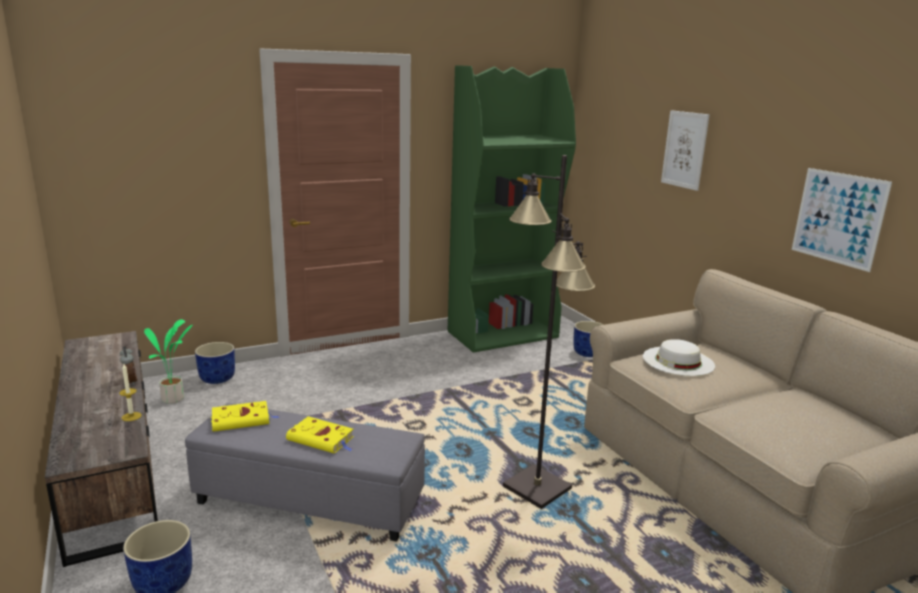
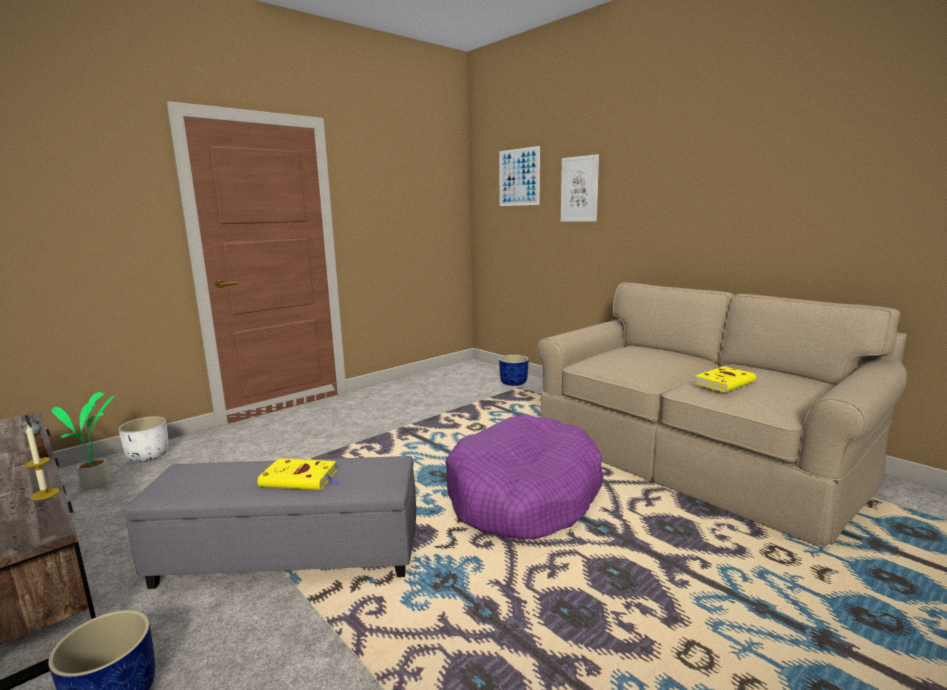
camera: 15 degrees left, 5 degrees down
(216, 378) = (147, 456): blue planter -> white planter
(242, 420) = (197, 476): yellow book -> yellow book (725, 382)
(503, 334) = (434, 379): green bookcase -> none
(537, 487) = (524, 495): black floor lamp -> purple dog bed
(678, 361) = (623, 357): white hat -> none
(838, 218) = (730, 216): picture -> picture (519, 177)

